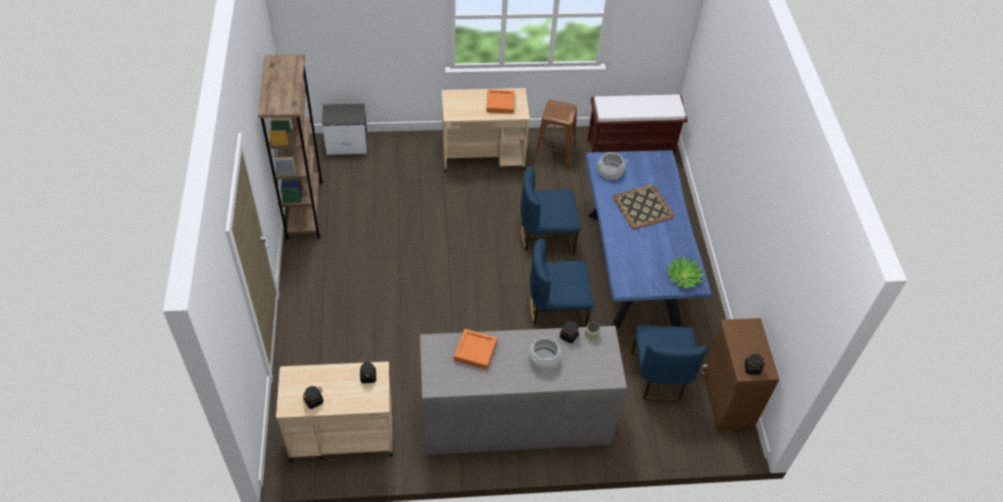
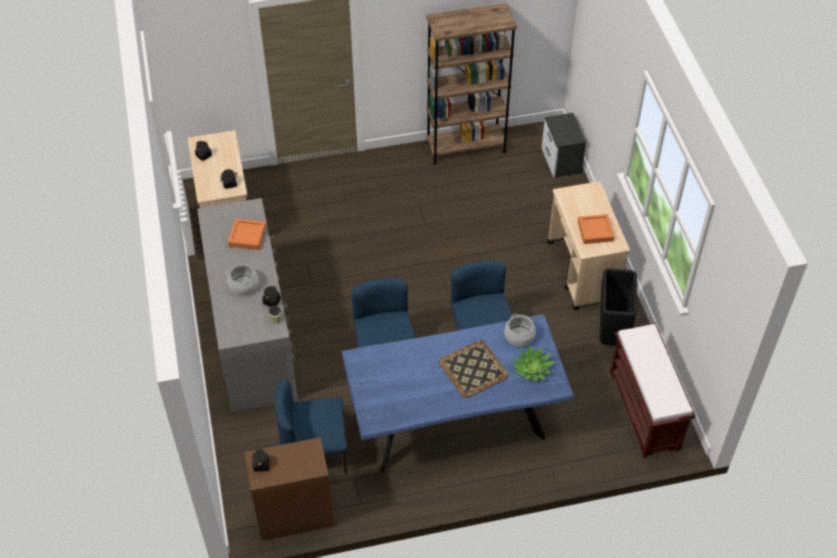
camera: 85 degrees right, 0 degrees up
(554, 152) = (611, 335): brown stool -> black trash can
(683, 277) = (380, 409): potted plant -> potted plant (532, 368)

